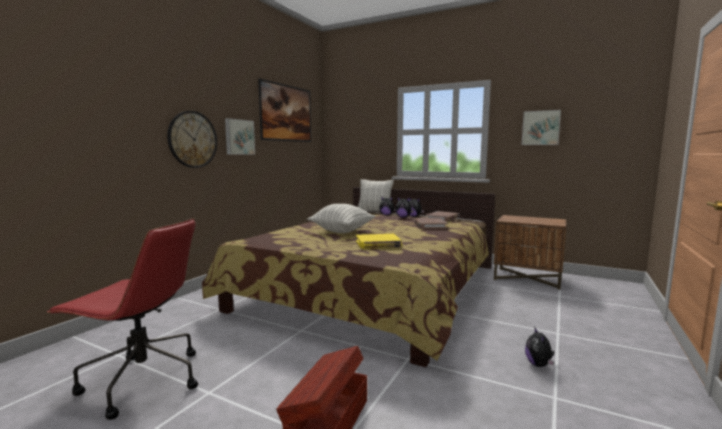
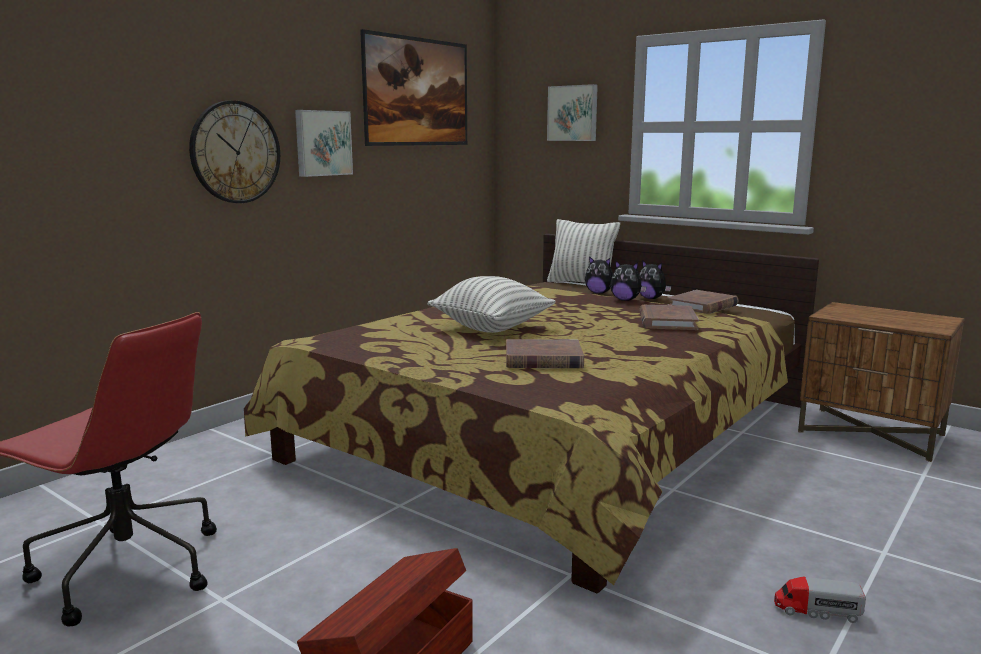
camera: 10 degrees right, 5 degrees up
(378, 244) = (543, 359): yellow book -> brown book
(539, 365) = (817, 611): plush toy -> toy truck
(540, 128) = (926, 123): picture -> picture (573, 113)

